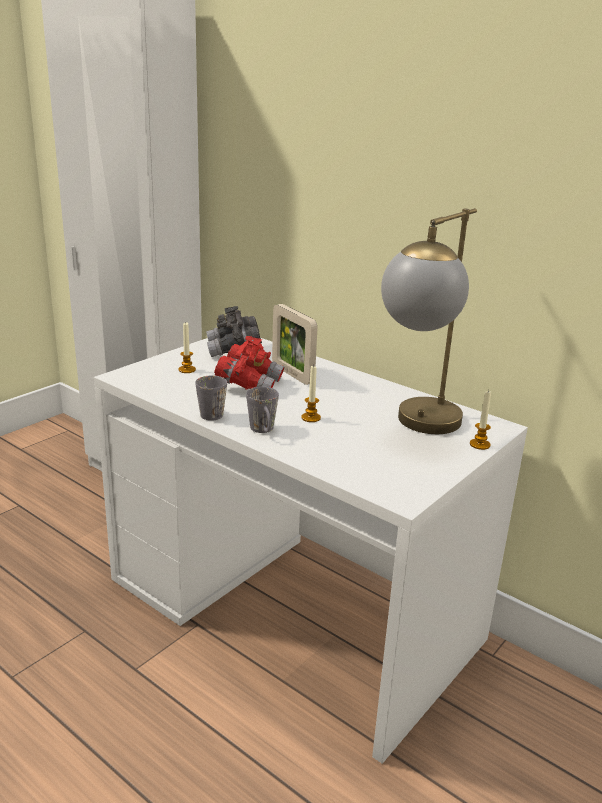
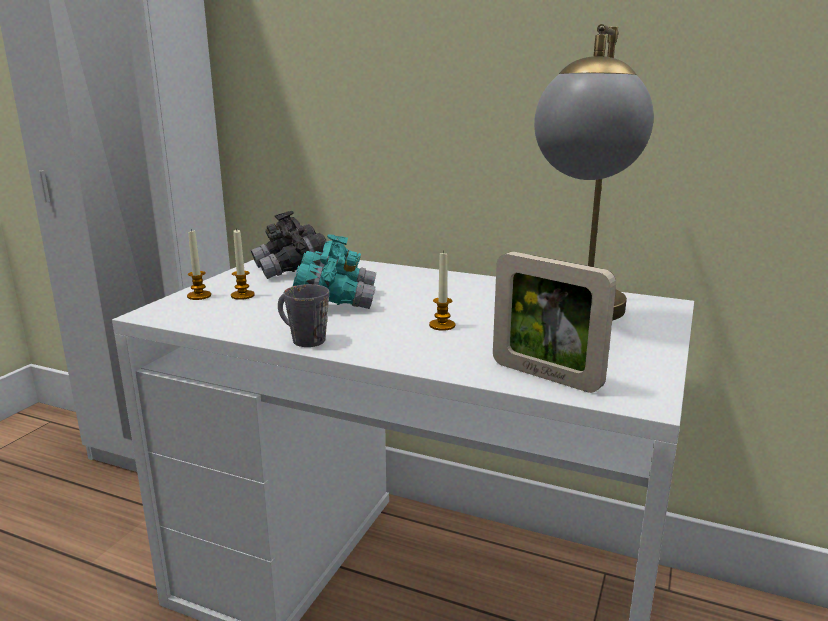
camera: 15 degrees left, 5 degrees down
(249, 384) = (336, 300): red binoculars -> turquoise binoculars
(264, 431) = (393, 349): grey mug -> none
(292, 374) = (382, 284): picture frame -> picture frame (545, 376)
(479, 444) = (665, 325): candle -> candle (199, 296)

